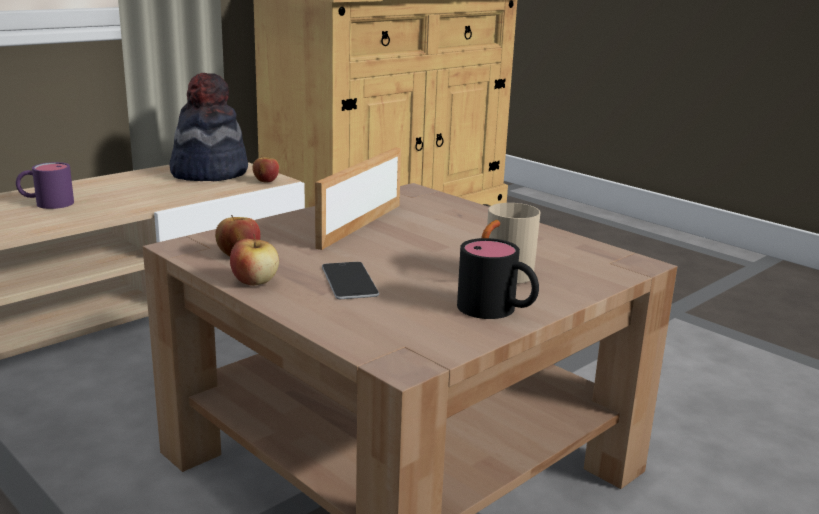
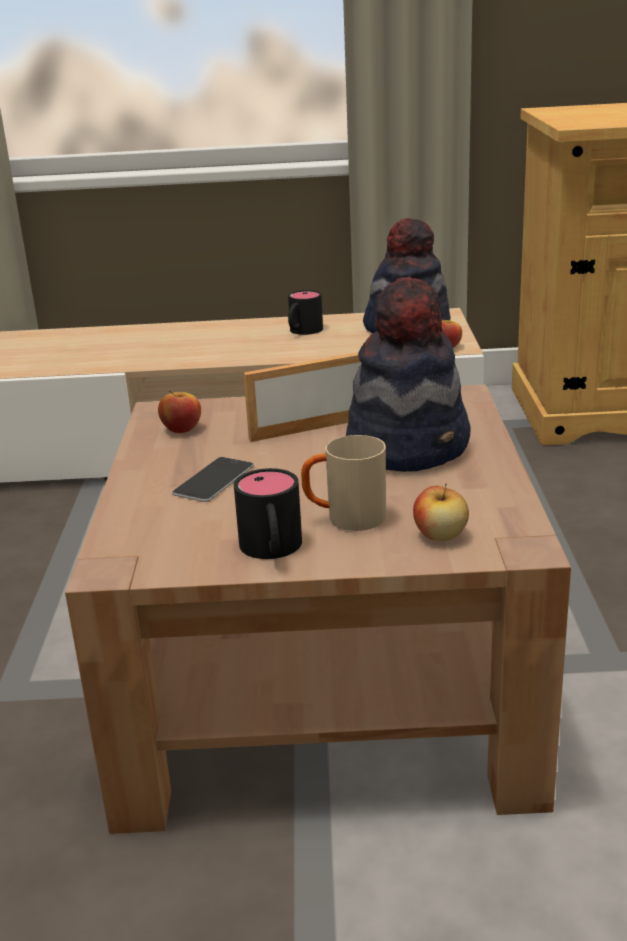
camera: 45 degrees right, 5 degrees up
(46, 203) = (228, 338): purple mug -> none
(116, 188) = (302, 331): none -> black mug
(255, 281) = (147, 459): apple -> apple (440, 535)
(446, 227) = (409, 446): none -> hat

